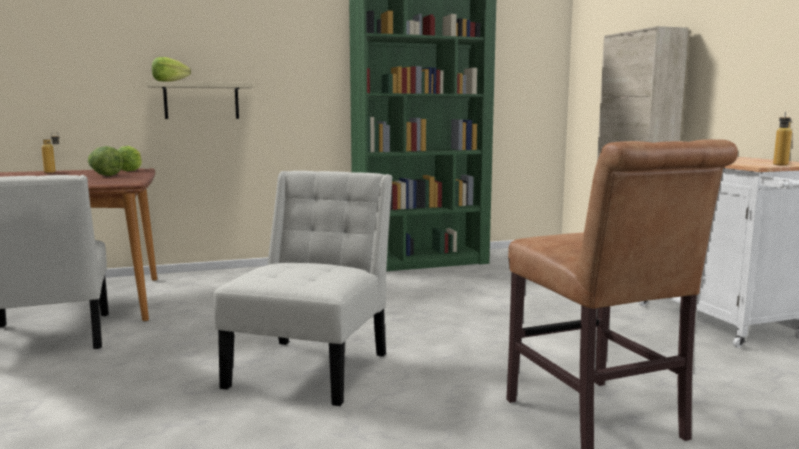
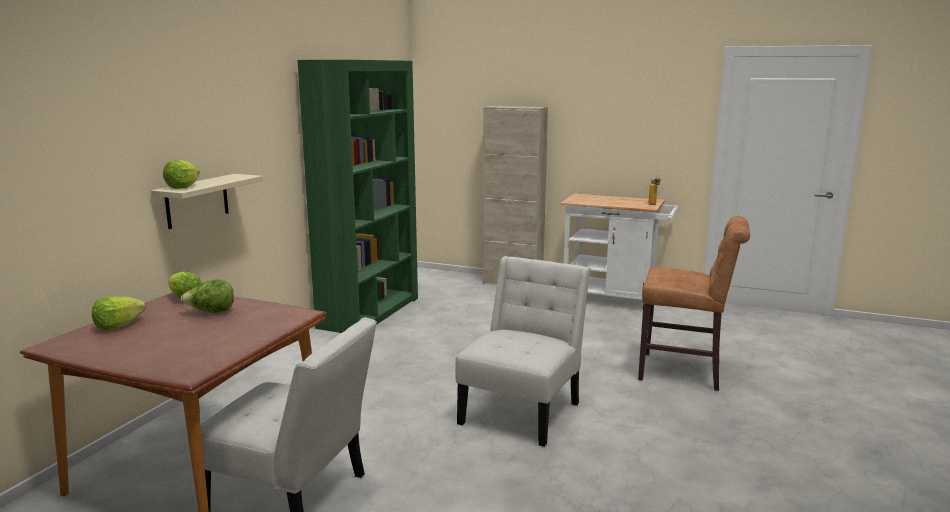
camera: 50 degrees left, 5 degrees up
(53, 172) = (118, 326): bottle -> lettuce
(313, 367) = (523, 410): white chair -> white chair turned 60 degrees clockwise

